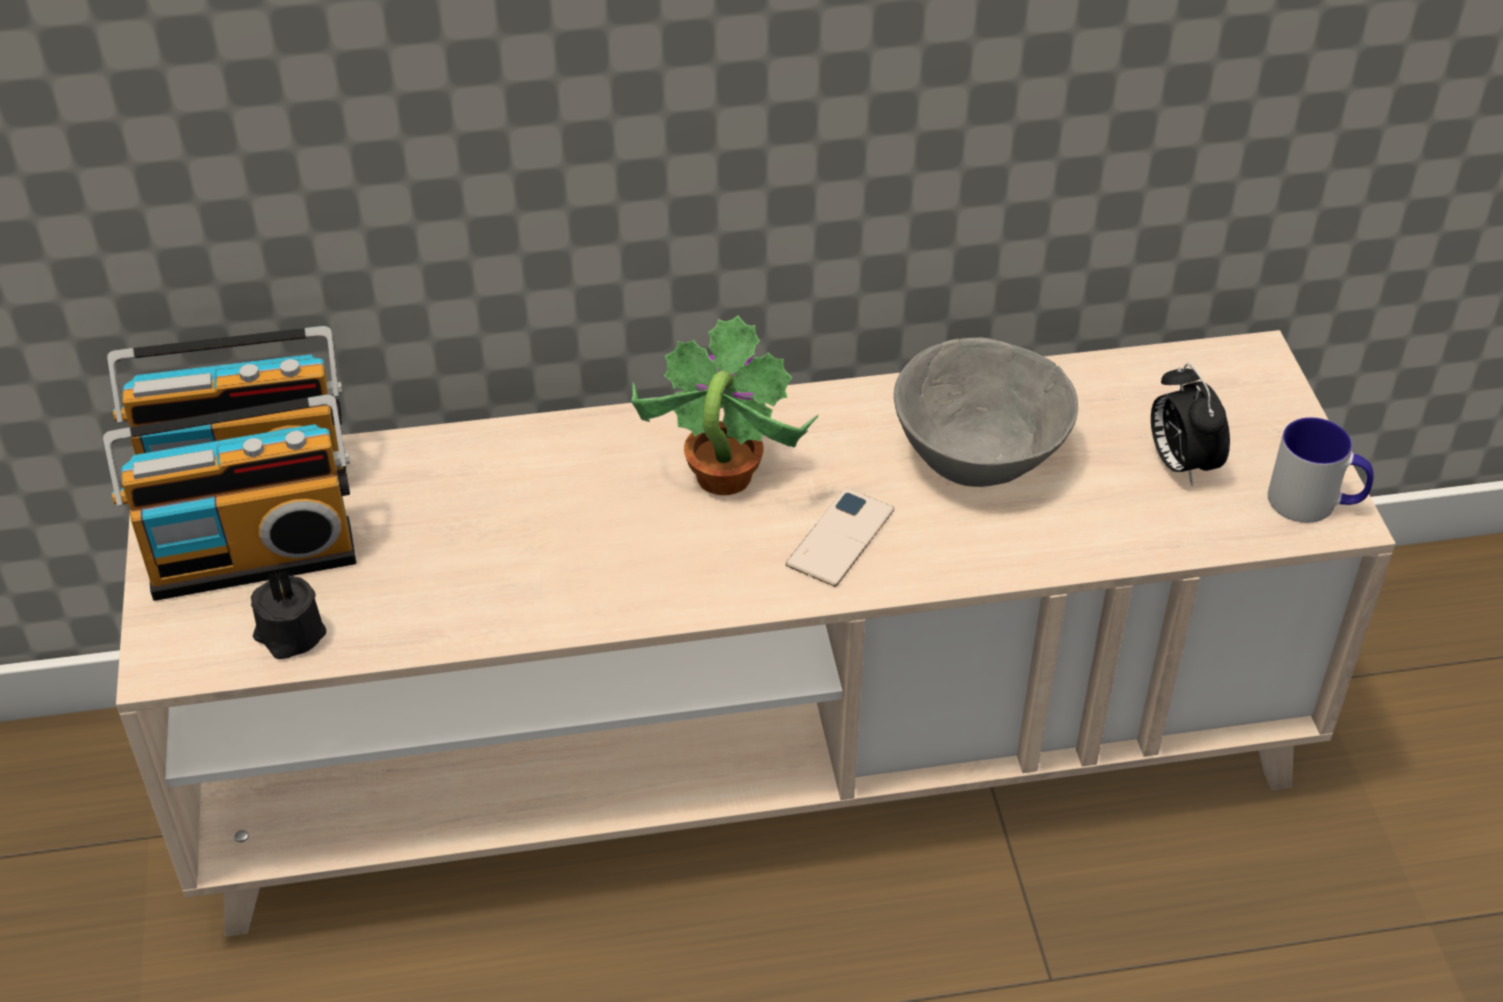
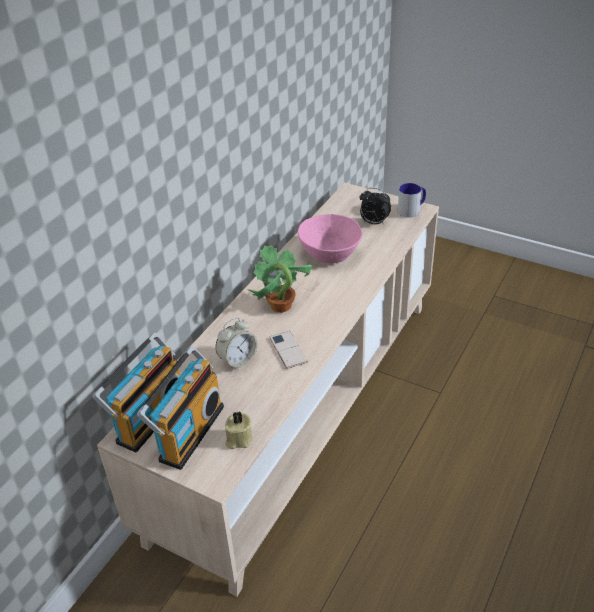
camera: 50 degrees left, 5 degrees down
(289, 634) = (238, 439): black candle -> beige candle
(500, 508) = (238, 360): none -> alarm clock
(840, 538) = (333, 295): phone -> phone (288, 350)
(979, 456) = (330, 254): grey bowl -> pink bowl

